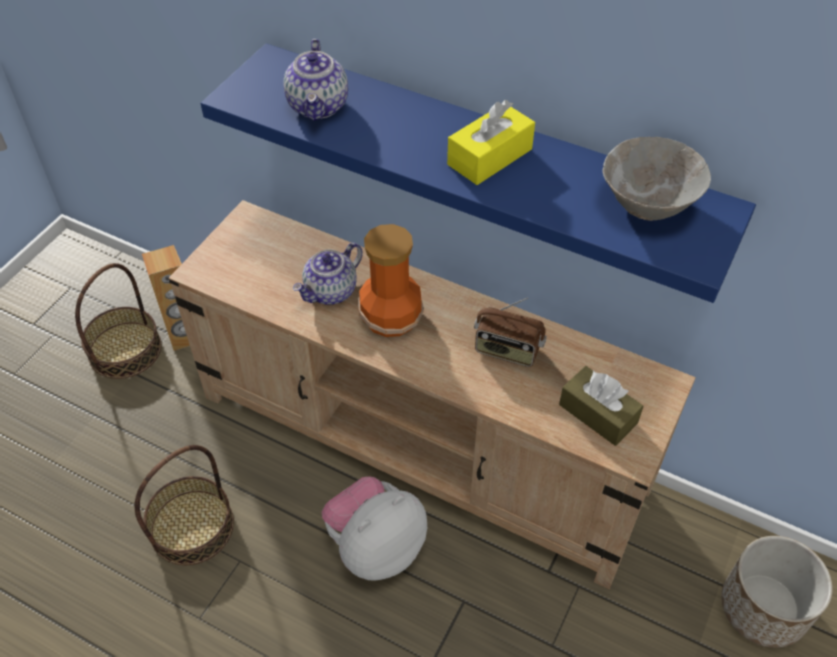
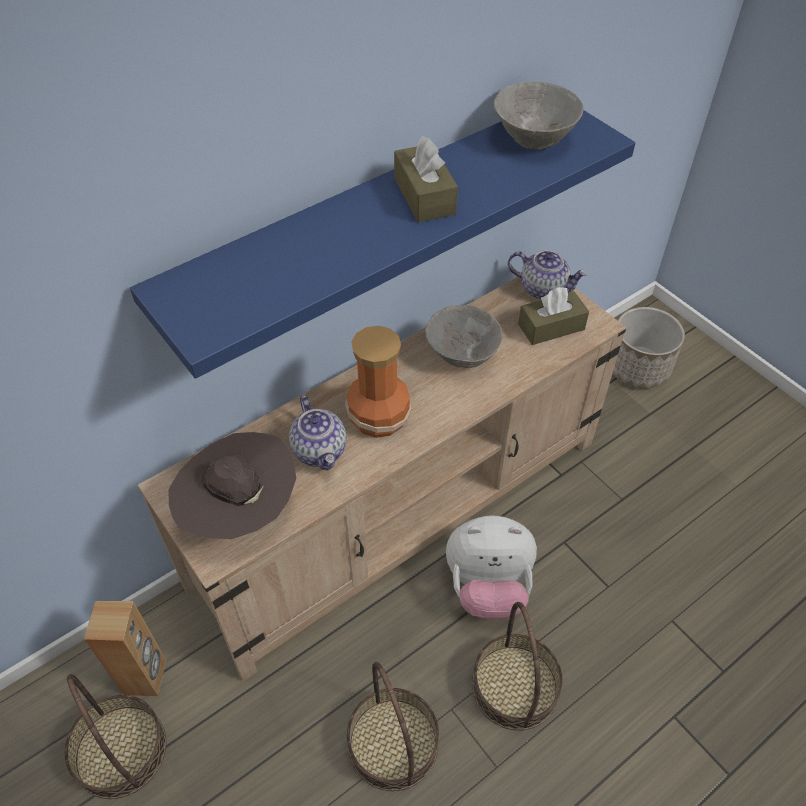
camera: 65 degrees left, 0 degrees up
(245, 267) = (239, 511): none -> brown hat
(281, 607) = (514, 686): none -> basket
(319, 106) = (272, 277): teapot -> teapot (544, 288)
(376, 547) = (488, 587): plush toy -> plush toy turned 75 degrees counterclockwise
(489, 157) = (424, 196): yellow tissue box -> brown tissue box
(507, 351) = (462, 354): radio -> grey bowl

